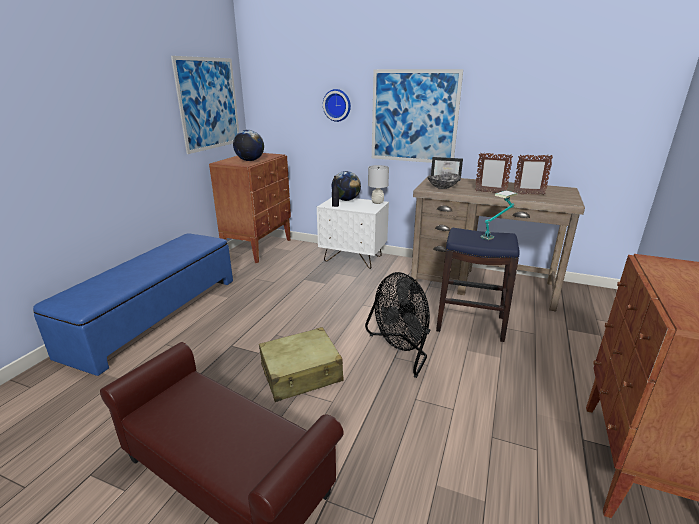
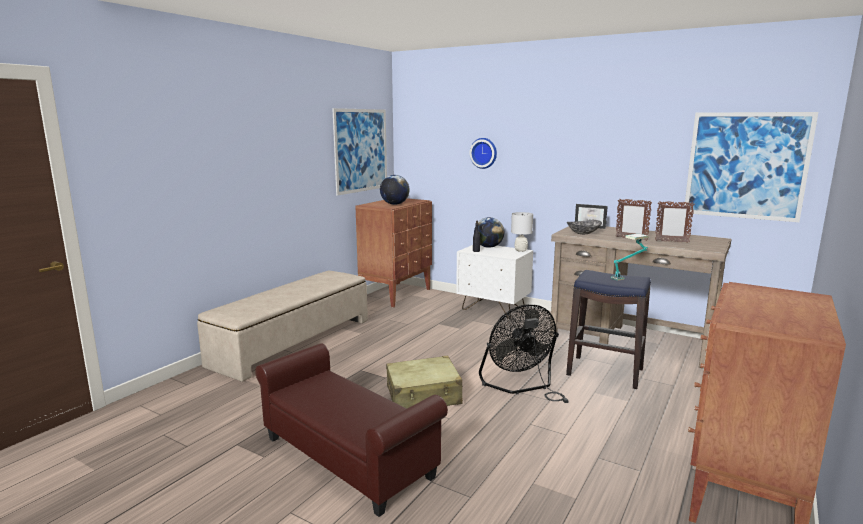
camera: 10 degrees right, 10 degrees down
(156, 314) = (293, 341): blue bench -> beige bench
(402, 348) = (527, 385): black fan -> black fan turned 90 degrees clockwise
(414, 117) = (559, 165): picture -> picture (746, 166)

